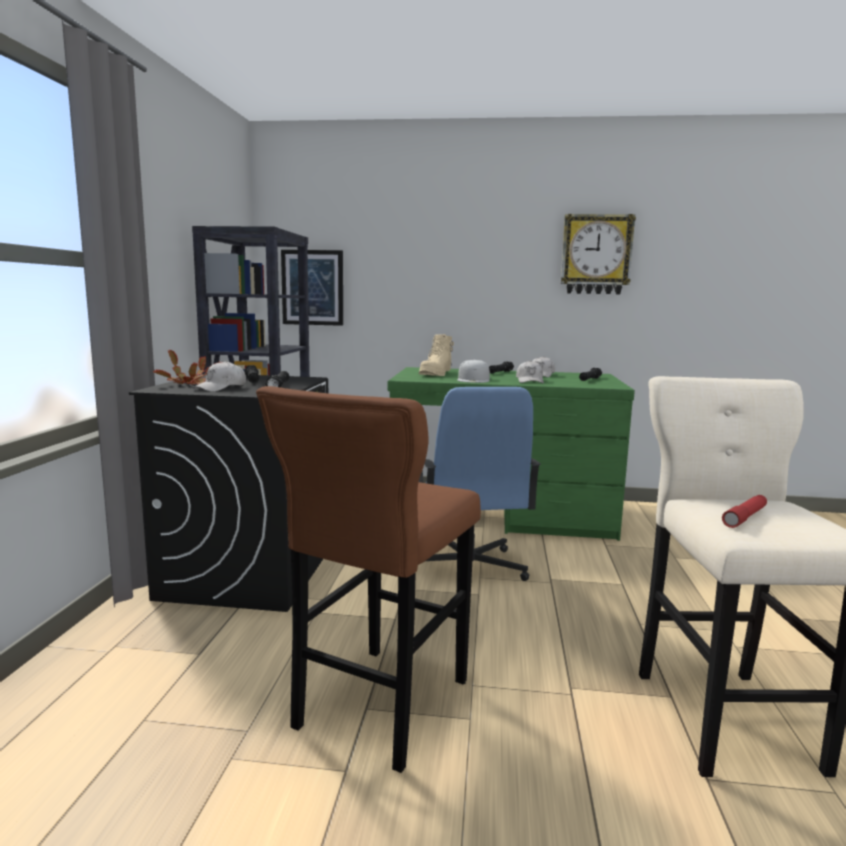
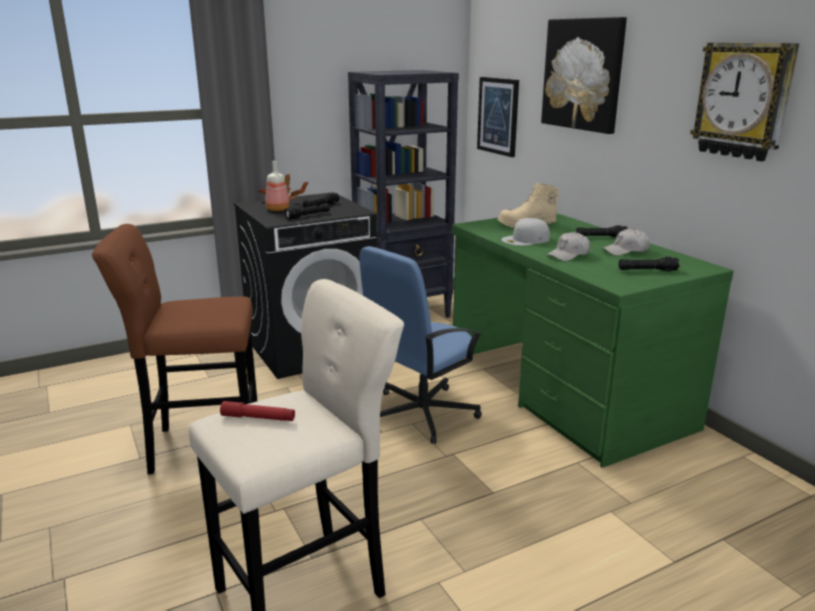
camera: 55 degrees right, 10 degrees up
(221, 388) = (278, 209): white cap -> bottle
(431, 242) = (583, 74): none -> picture

